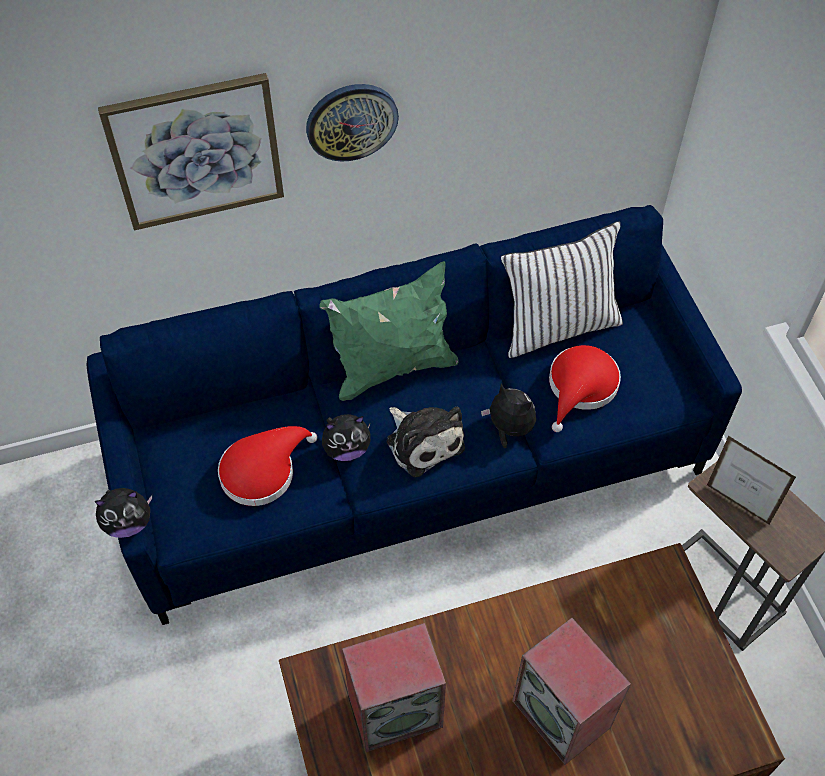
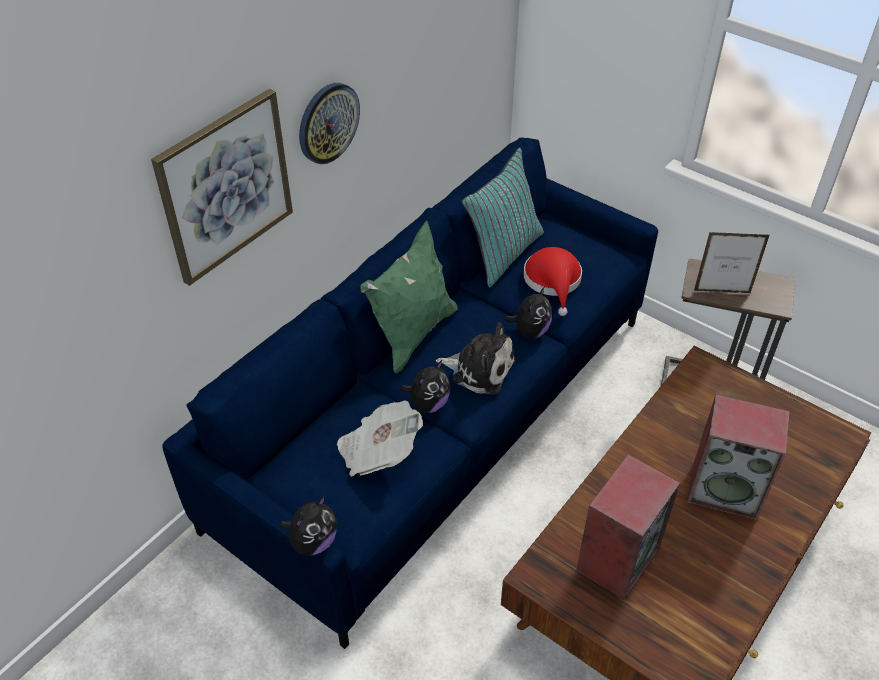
camera: 35 degrees left, 10 degrees down
(262, 470) = (378, 452): red hat -> newspaper
(509, 429) = (530, 331): plush toy -> plush toy turned 120 degrees clockwise
(557, 326) = (502, 253): white pillow -> turquoise pillow

